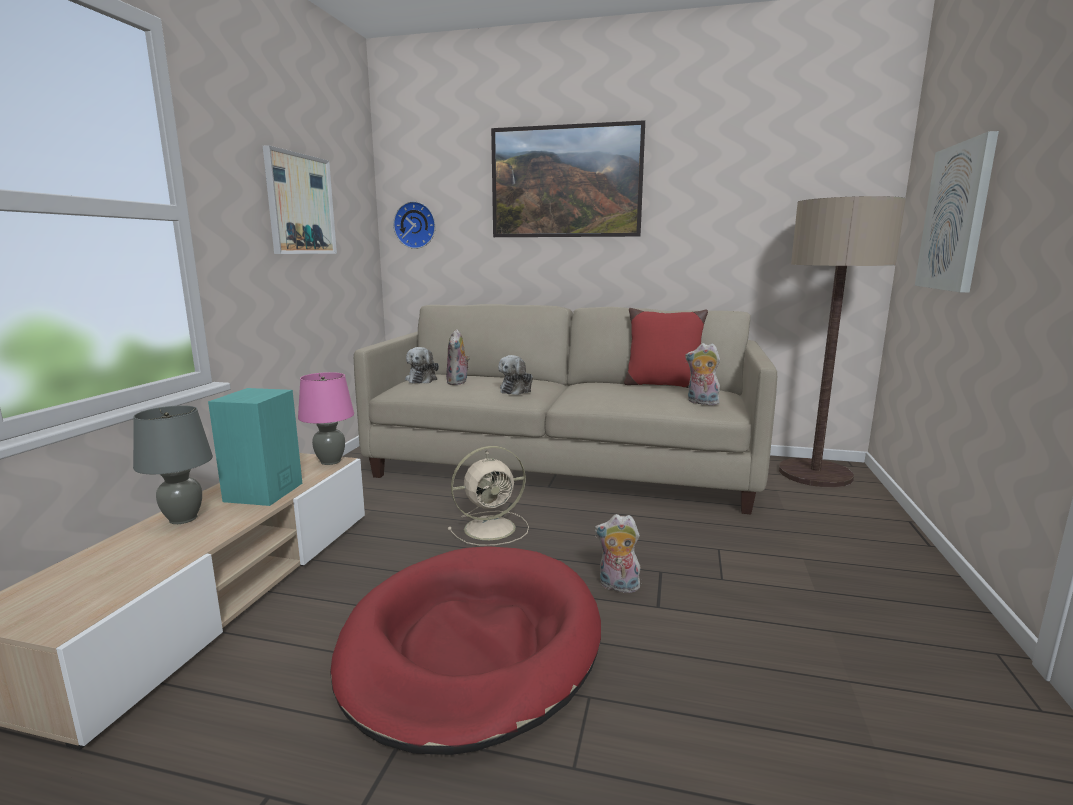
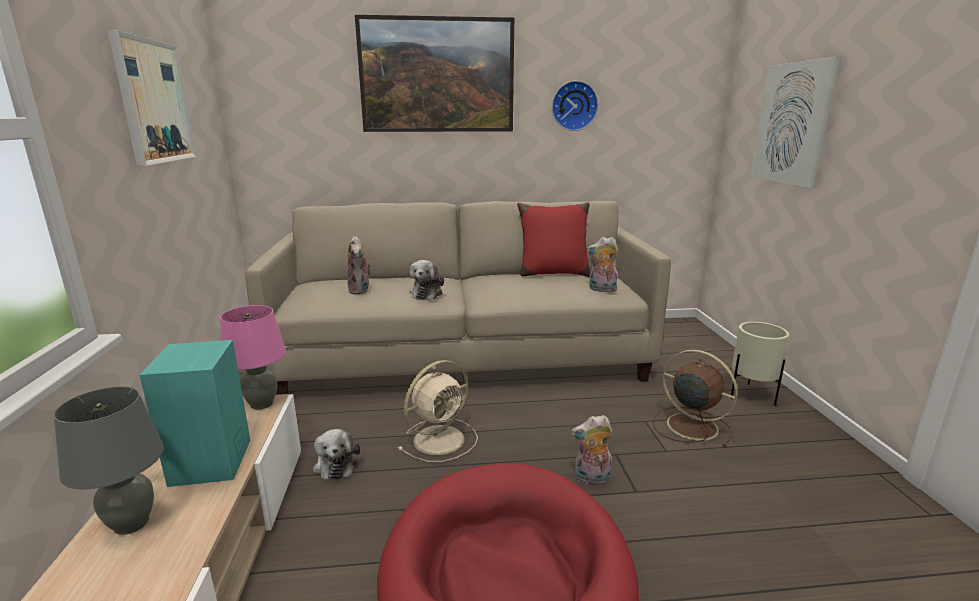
camera: 20 degrees left, 5 degrees up
(416, 225) = (271, 118): wall clock -> wall clock (574, 106)
(422, 379) = (317, 290): plush toy -> plush toy (336, 464)
(769, 562) = (689, 425): none -> brown fan
(815, 474) = (668, 333): floor lamp -> none
(874, 548) = (750, 396): none -> beige planter

